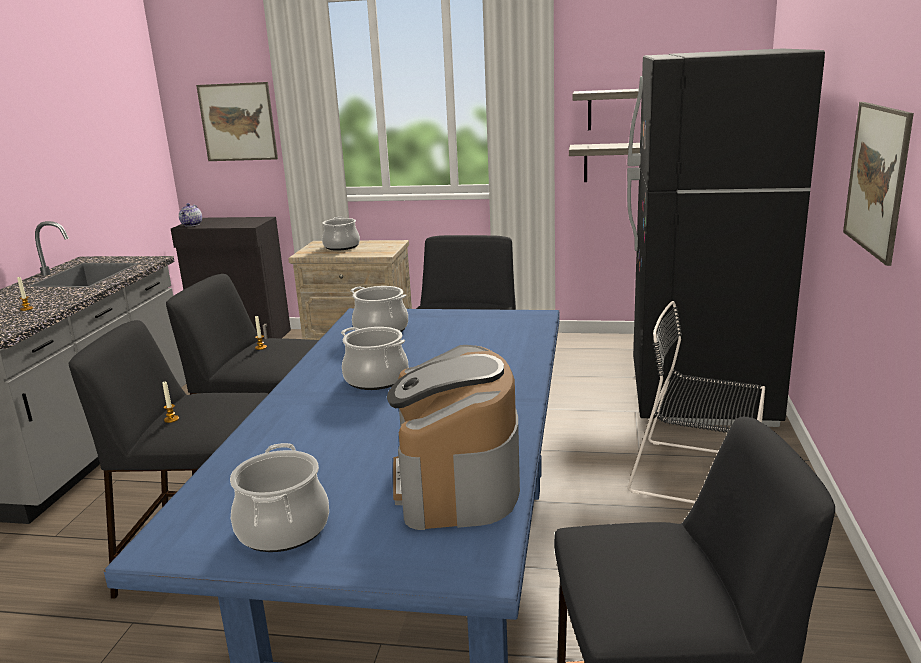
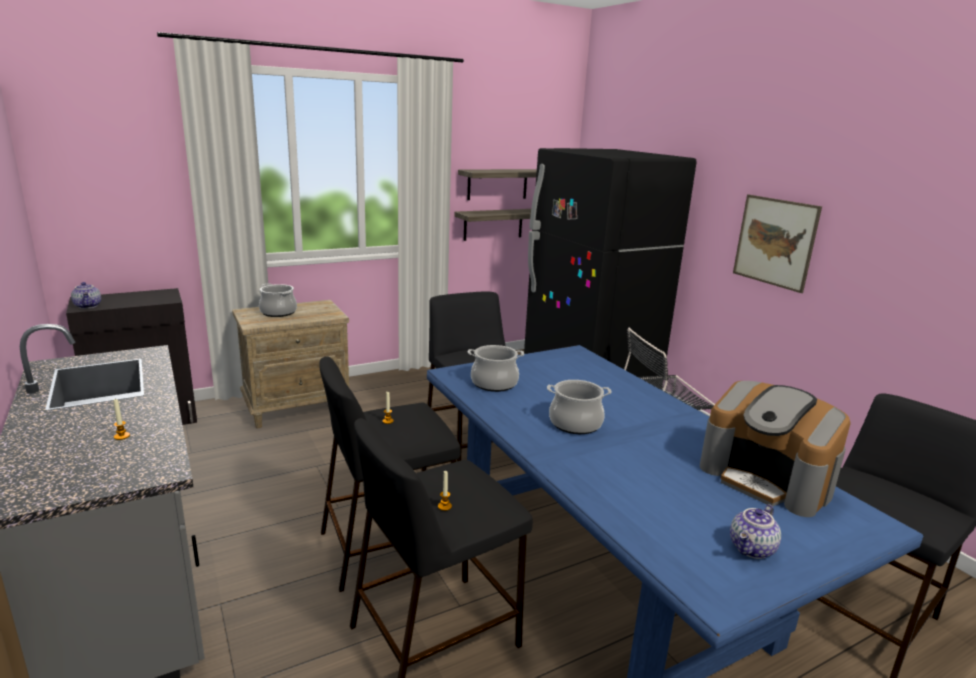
camera: 40 degrees left, 0 degrees up
(238, 122) = (130, 189): picture -> none
(283, 529) = (752, 549): cooking pot -> teapot

